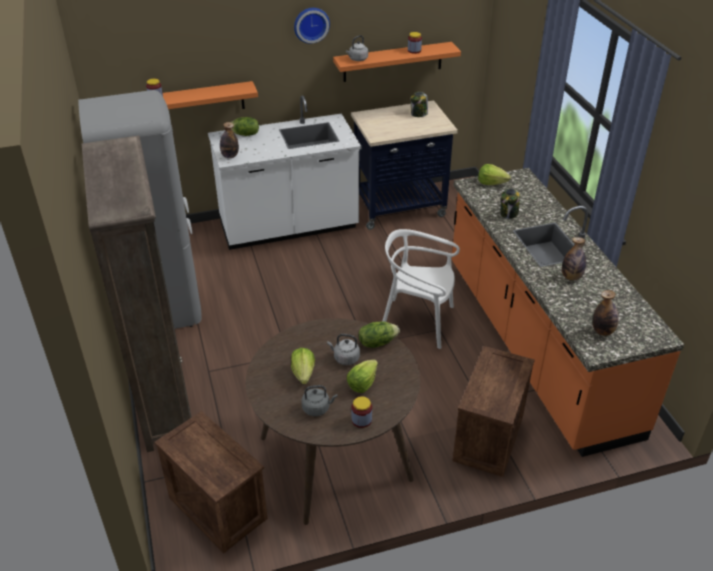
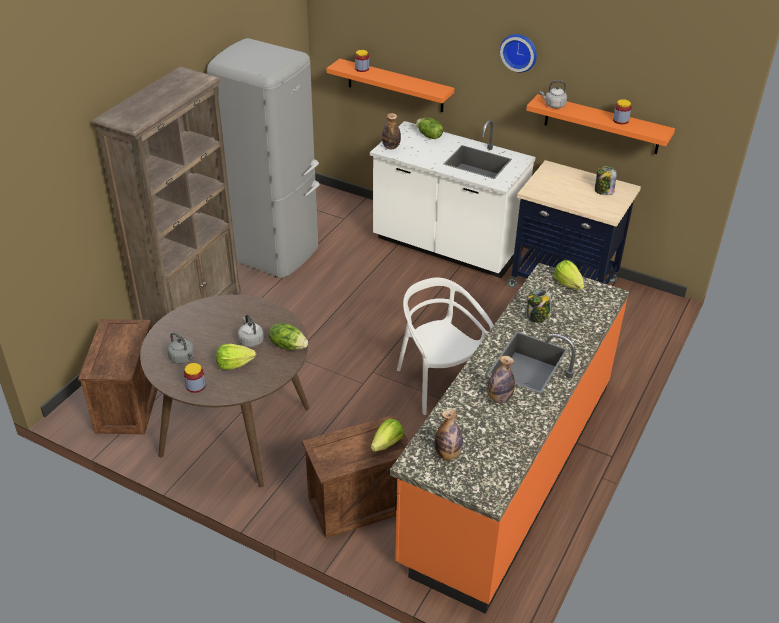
camera: 45 degrees right, 0 degrees up
(303, 373) = (210, 331): lettuce -> lettuce (387, 444)

